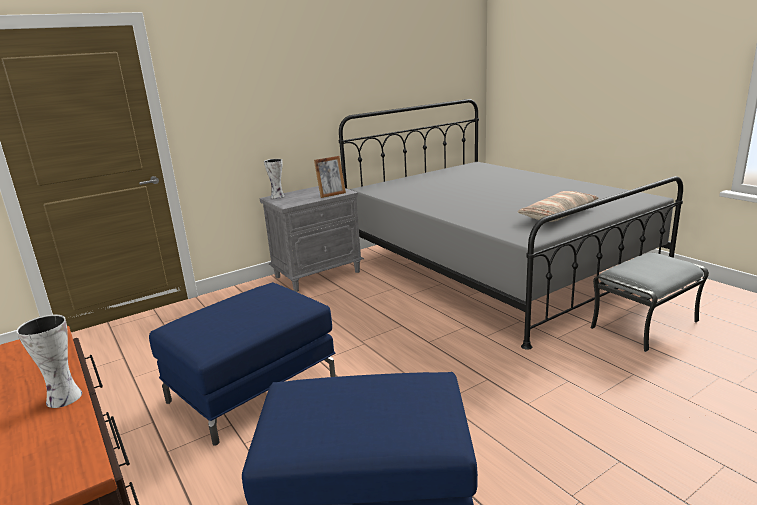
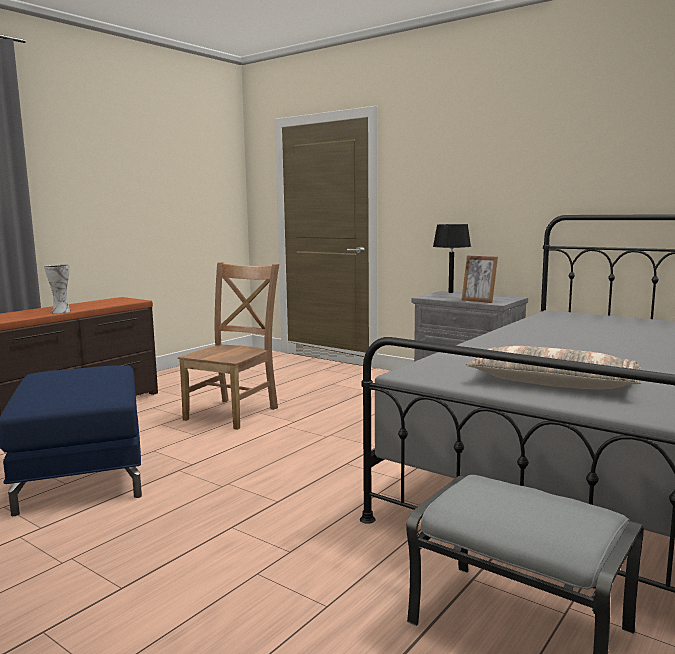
camera: 70 degrees right, 10 degrees down
(252, 388) = (234, 412): blue ottoman -> brown chair
(277, 196) = (450, 292): vase -> black table lamp

